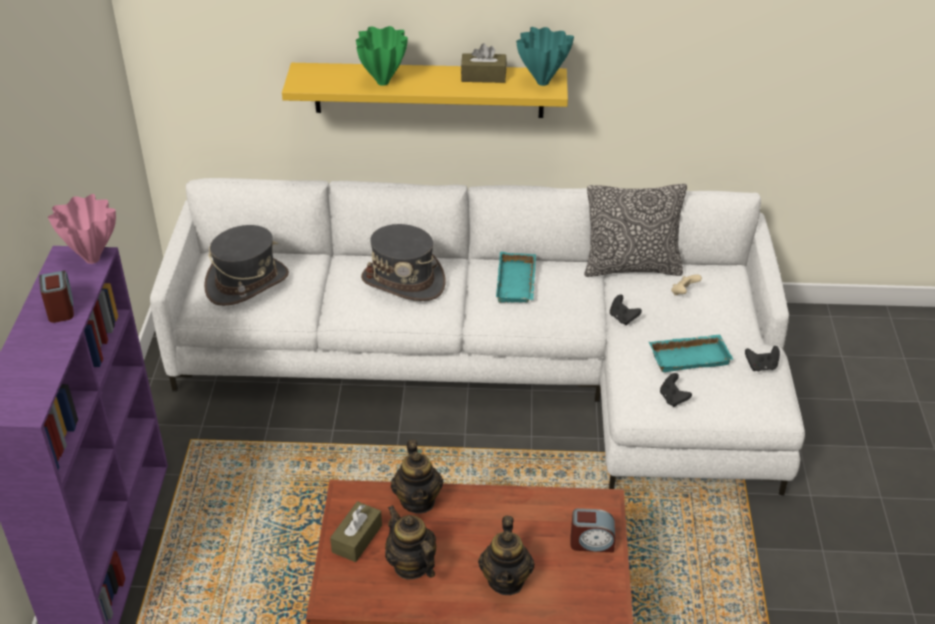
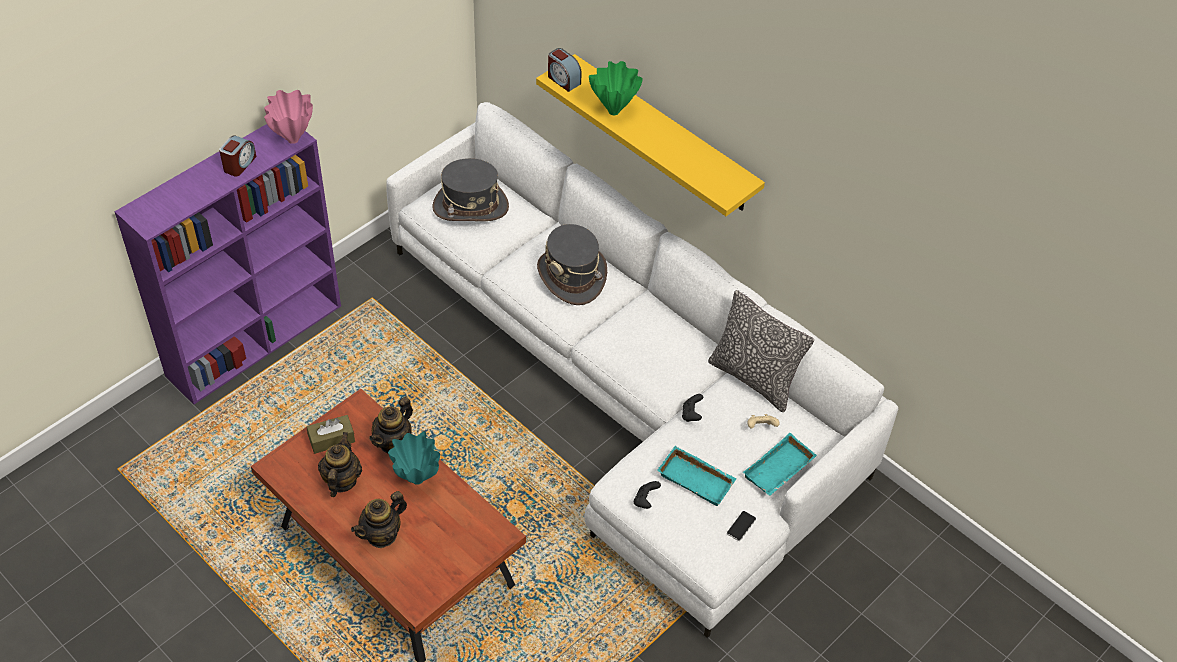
camera: 40 degrees right, 10 degrees up
(483, 76) = (691, 151): brown tissue box -> none
(518, 283) = (648, 333): turquoise tray -> turquoise tray (779, 471)
(541, 82) = (727, 183): turquoise vase -> turquoise vase (416, 479)
(592, 542) = (460, 553): alarm clock -> alarm clock (563, 80)
(761, 366) = (741, 526): black game controller -> phone

